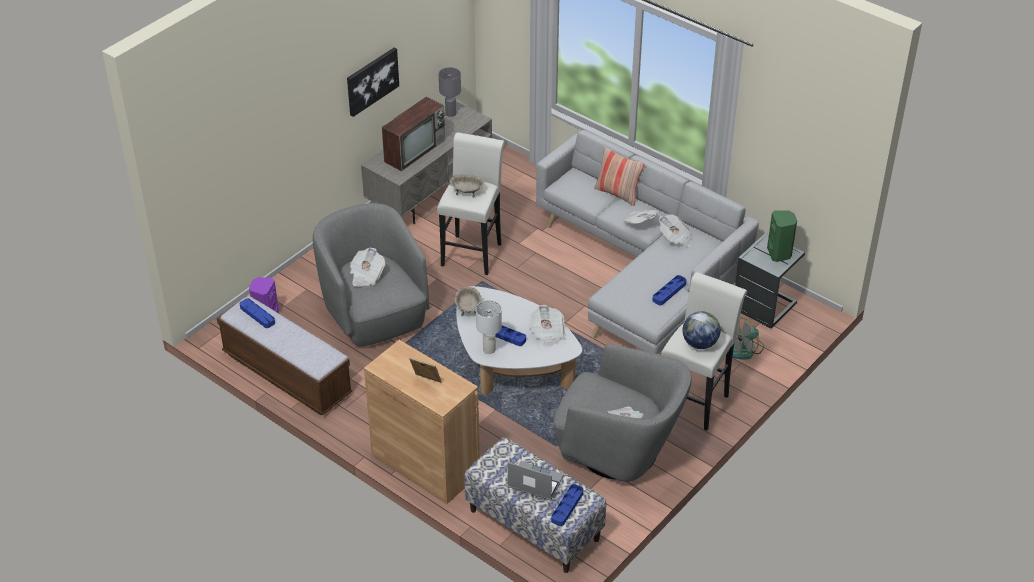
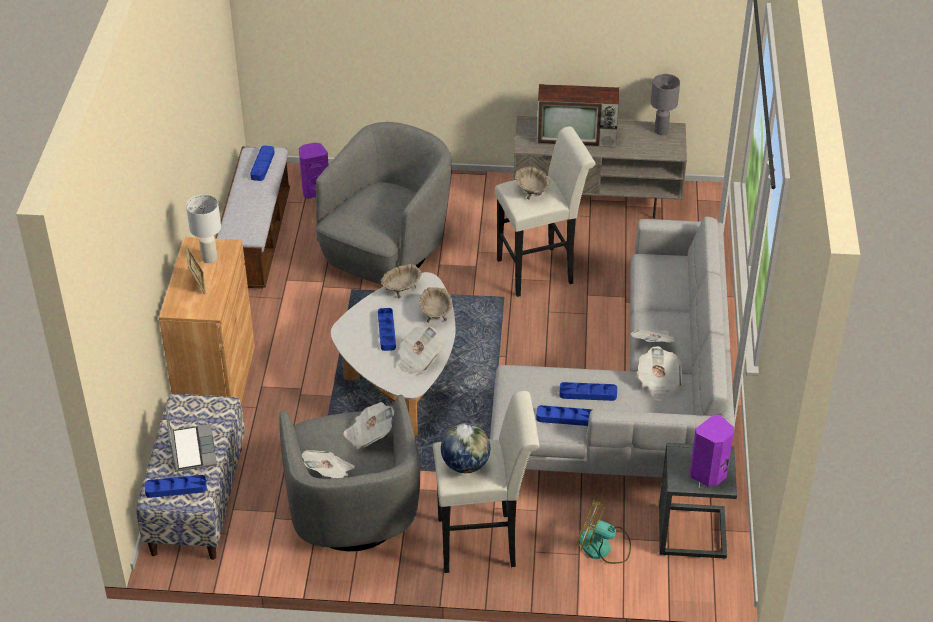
camera: 55 degrees right, 0 degrees up
(366, 276) = (374, 200): newspaper -> newspaper (369, 435)
(372, 81) = (555, 30): picture -> none
(489, 349) = (356, 331): white table lamp -> white table lamp (209, 258)
(510, 304) = (435, 313): none -> beige bowl
(617, 193) = (684, 306): pillow -> none
(656, 272) = (588, 394): none -> blue tray
(779, 253) = (709, 474): green speaker -> purple speaker

